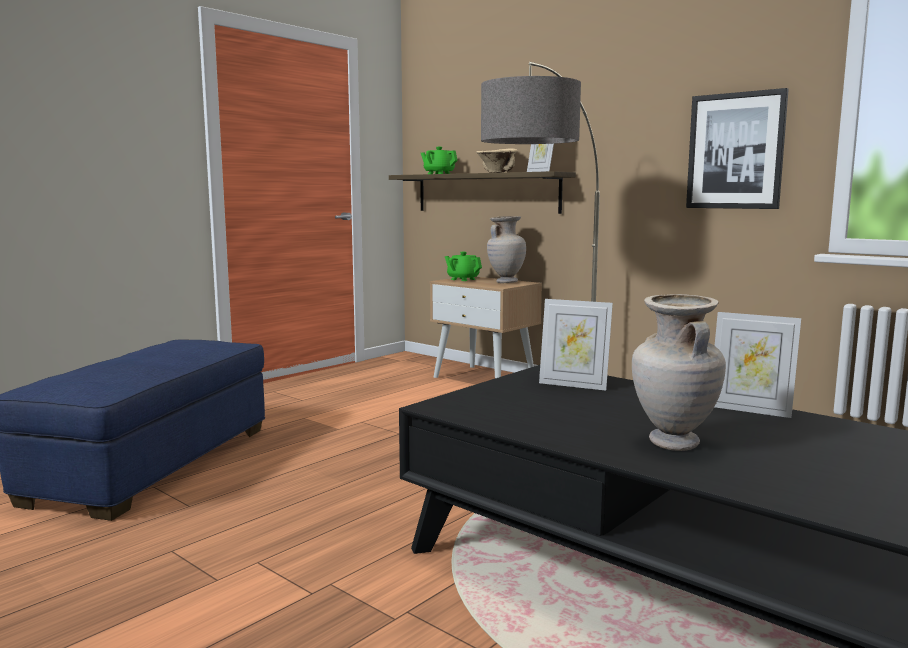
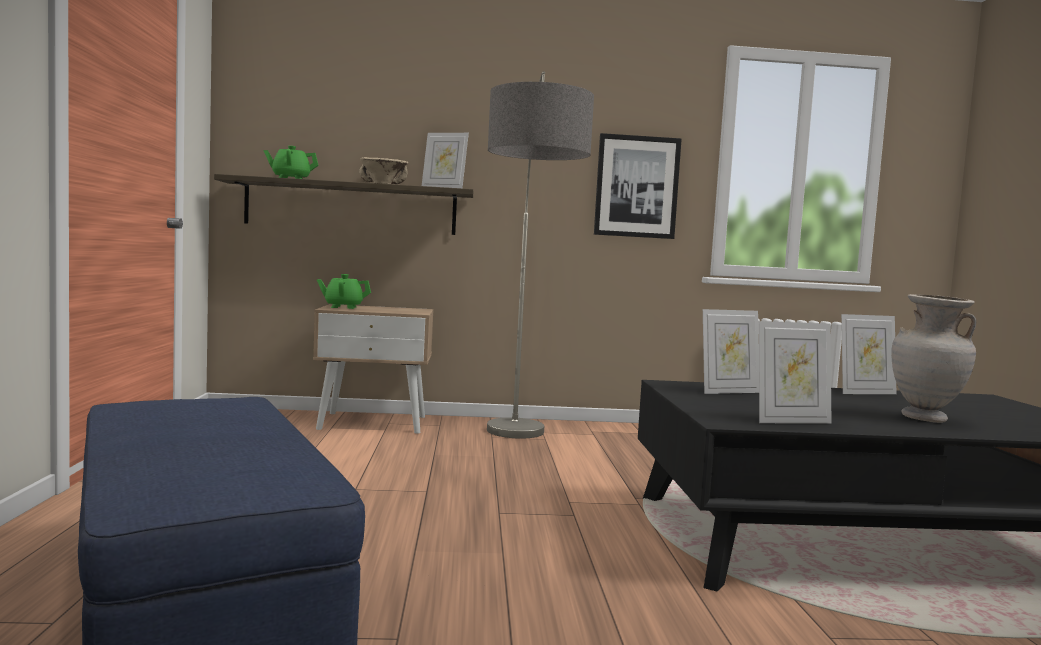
camera: 45 degrees left, 5 degrees down
(500, 417) = (791, 421): none -> picture frame
(506, 282) = (400, 309): beige vase -> none

